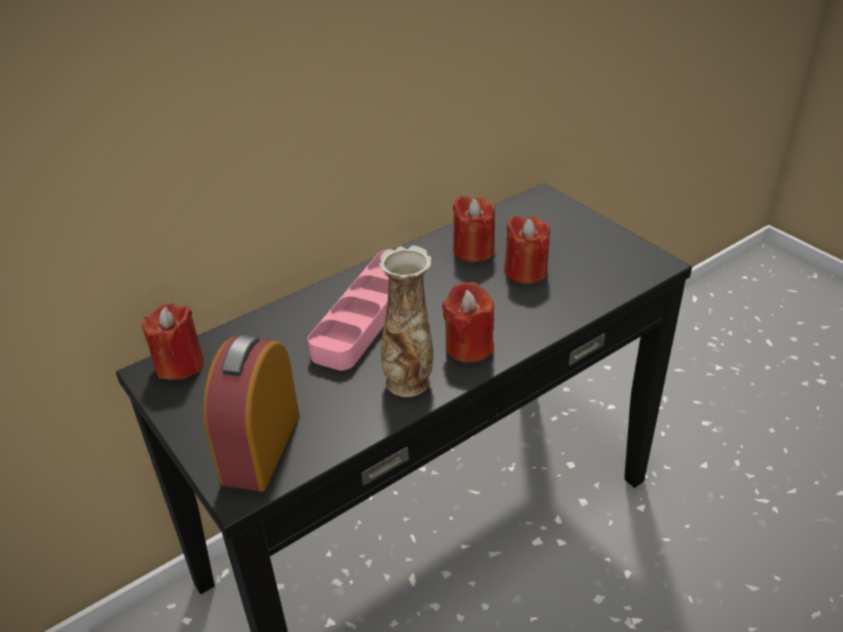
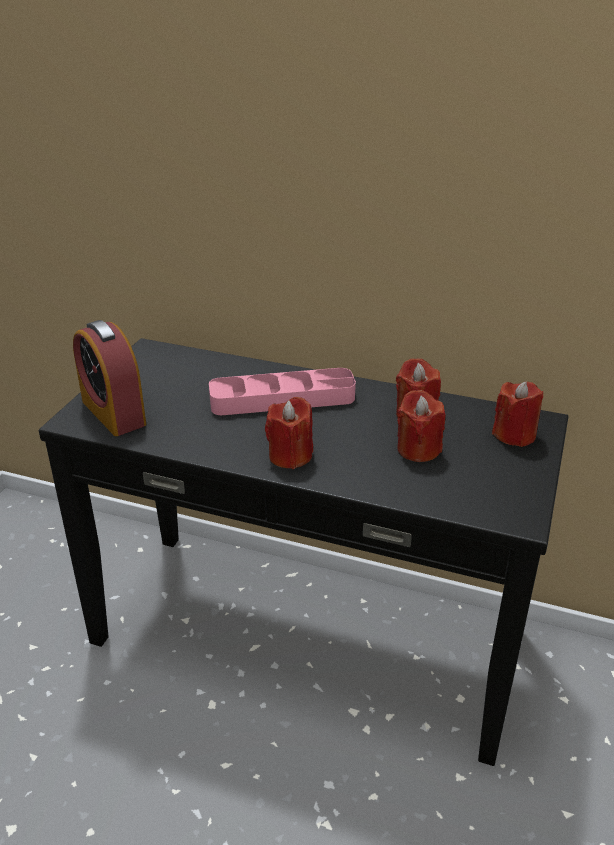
camera: 55 degrees right, 5 degrees down
(179, 364) = (164, 354): red candle -> red candle (514, 435)
(261, 447) = (113, 413): alarm clock -> alarm clock turned 105 degrees counterclockwise
(409, 381) = (226, 444): vase -> none

